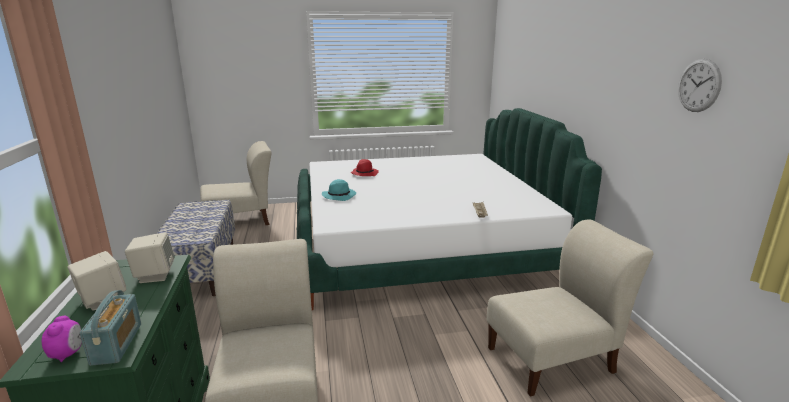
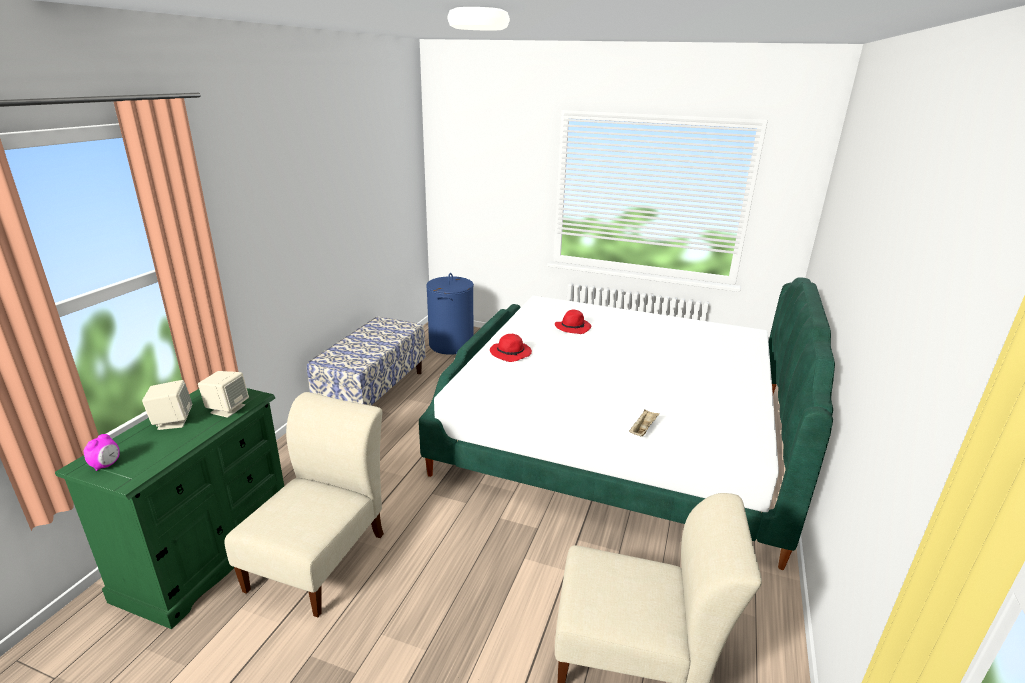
camera: 30 degrees right, 5 degrees up
(117, 344) = (139, 469): radio -> none
(241, 221) = (451, 345): beige chair -> blue laundry basket
(339, 196) = (511, 353): turquoise hat -> red hat
(699, 85) = (929, 352): wall clock -> none

